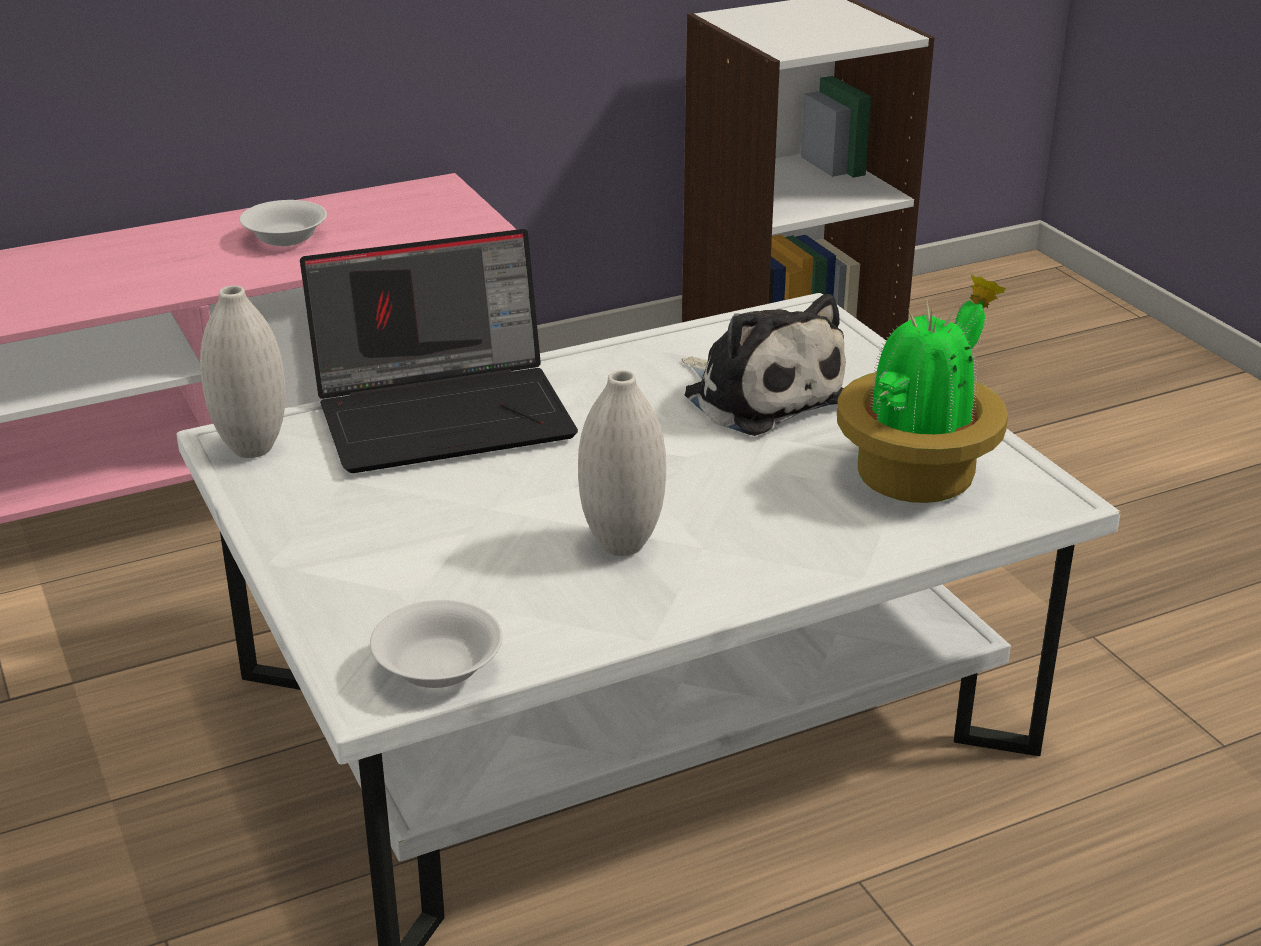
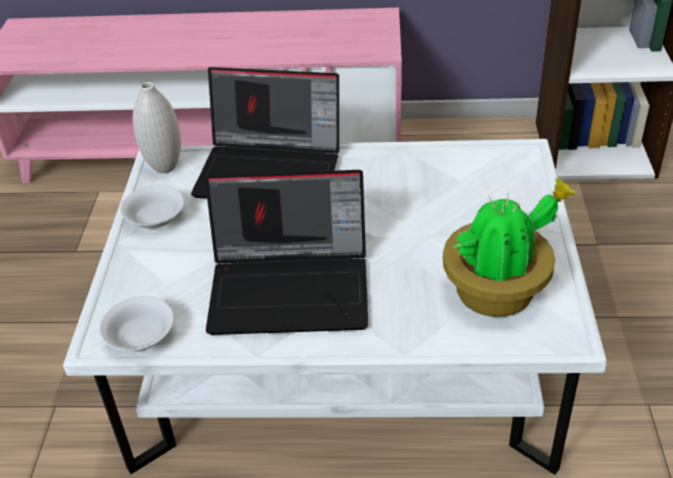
camera: 30 degrees right, 10 degrees up
(284, 238) = (277, 35): white bowl -> white bowl (155, 218)
(622, 545) = (292, 287): white vase -> laptop
(759, 395) = (450, 205): plush toy -> none

